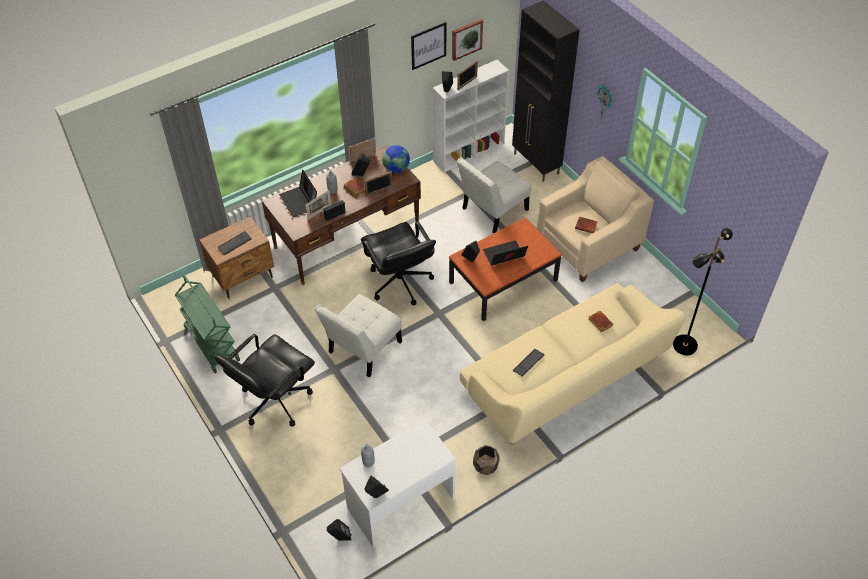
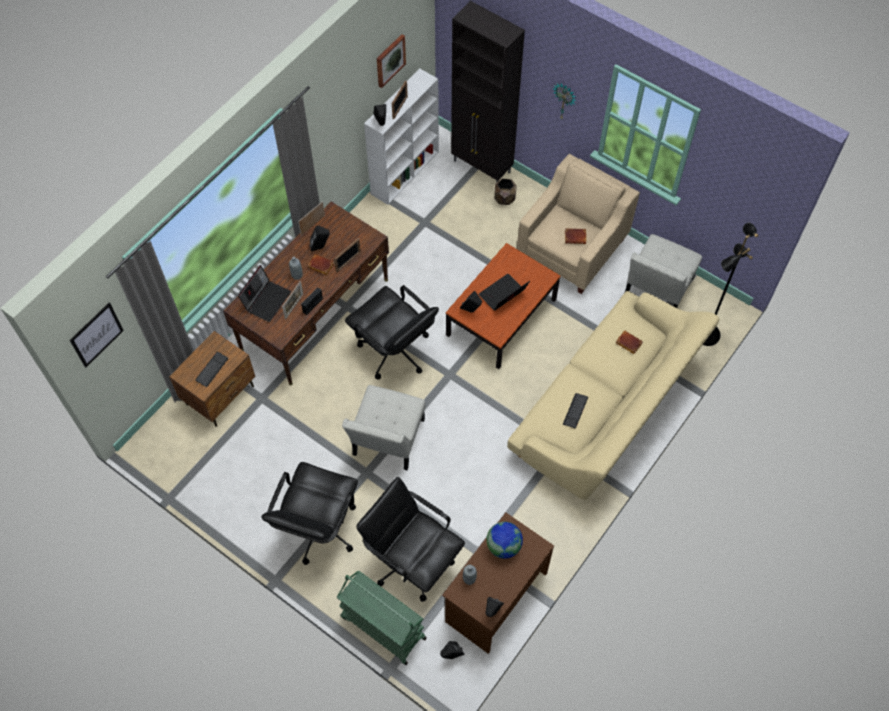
camera: 20 degrees left, 10 degrees up
(211, 344) = (221, 485): green cart -> green cart (382, 627)
(299, 201) = (266, 300): laptop -> laptop turned 105 degrees counterclockwise
(341, 450) = (412, 561): none -> black office chair
(396, 169) = (355, 229): globe -> globe (503, 546)
(400, 502) = (495, 596): white desk -> brown desk
(428, 45) = (356, 83): picture -> picture (96, 334)
(485, 466) = (563, 530): brown planter -> brown planter (504, 199)
(492, 211) = (457, 237): white chair -> white chair (656, 290)

